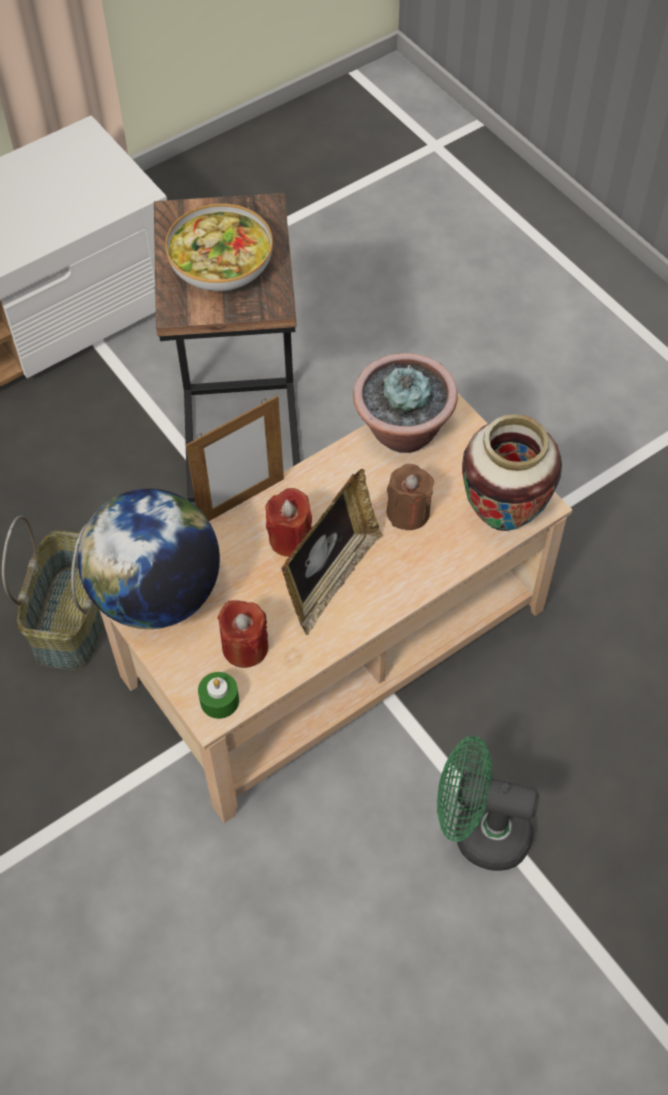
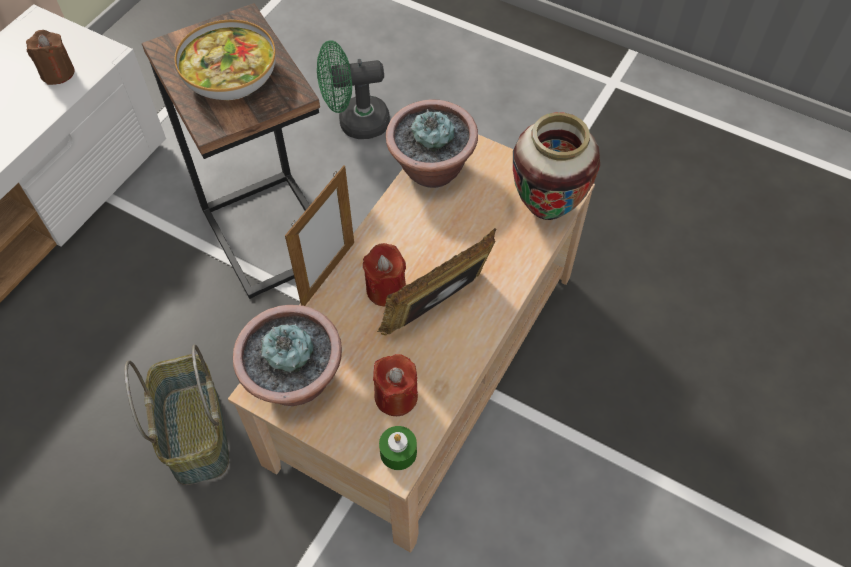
camera: 25 degrees left, 0 degrees up
(157, 594) = (295, 381): globe -> potted plant
(331, 579) = (437, 310): picture frame -> picture frame turned 135 degrees counterclockwise
(408, 512) = (470, 232): brown candle -> brown candle (57, 73)
(479, 832) = (613, 469): green fan -> green fan (355, 123)

